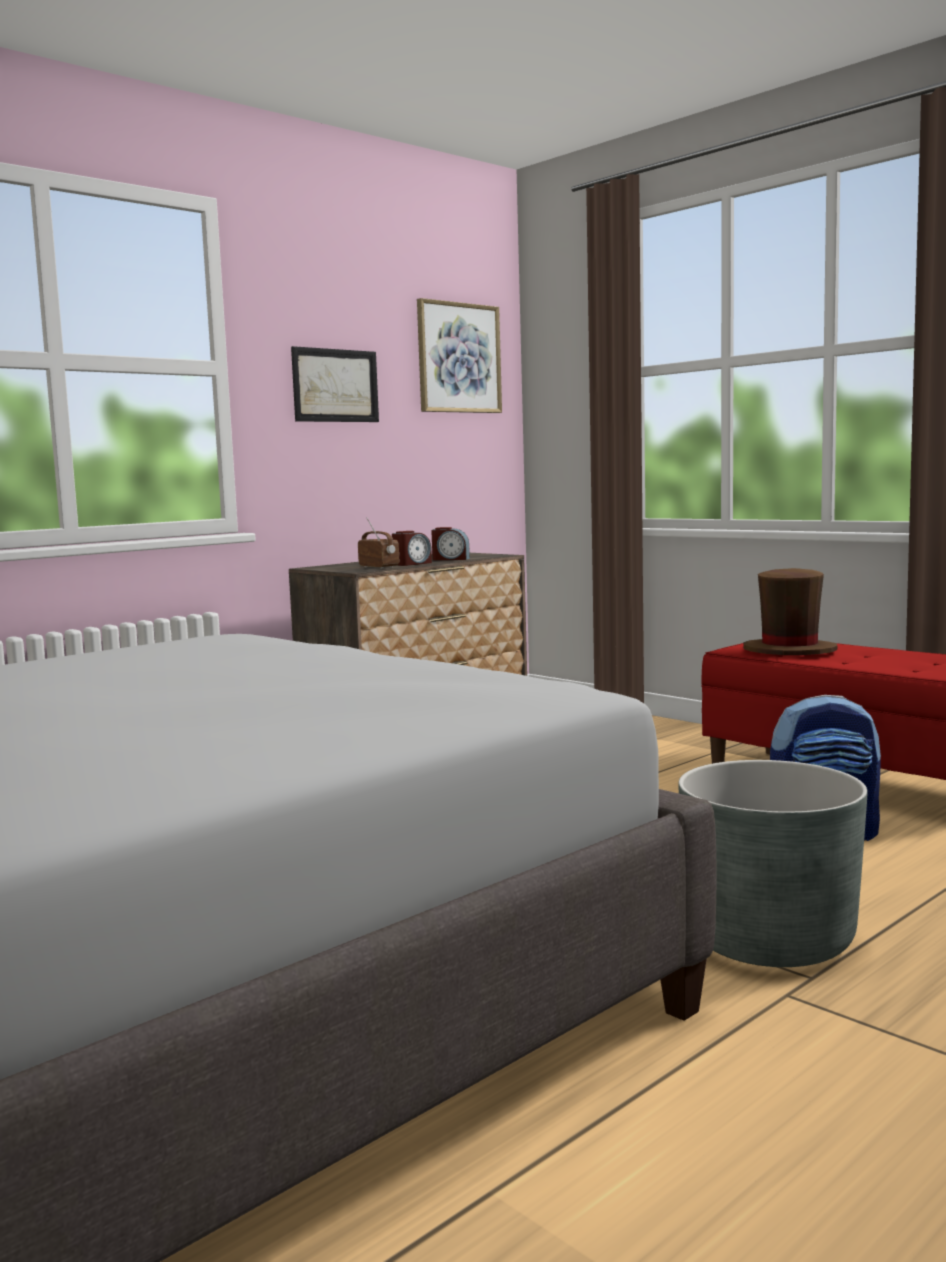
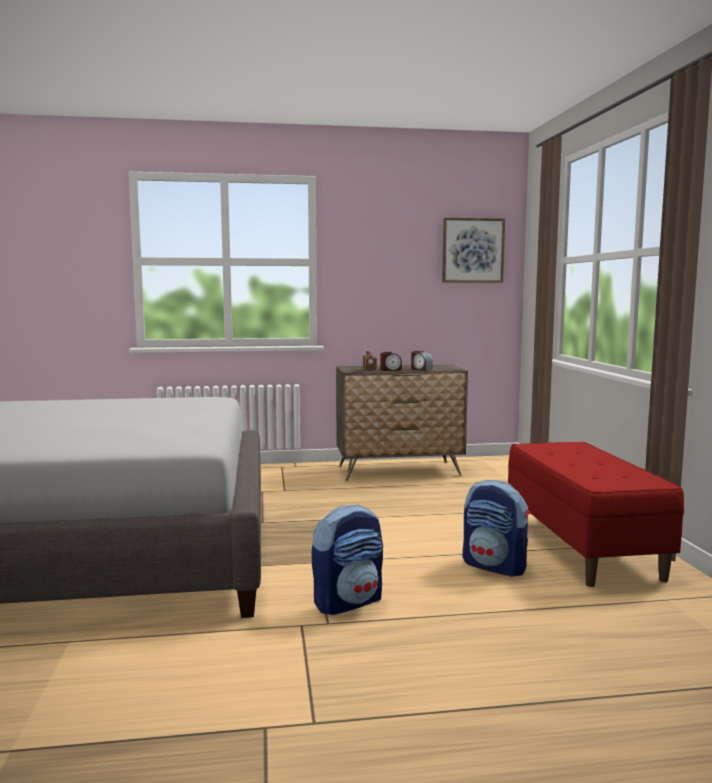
camera: 35 degrees right, 0 degrees up
(335, 385) = (383, 269): picture -> none
(769, 939) = (348, 602): grey planter -> backpack
(789, 651) = (558, 452): brown hat -> none

